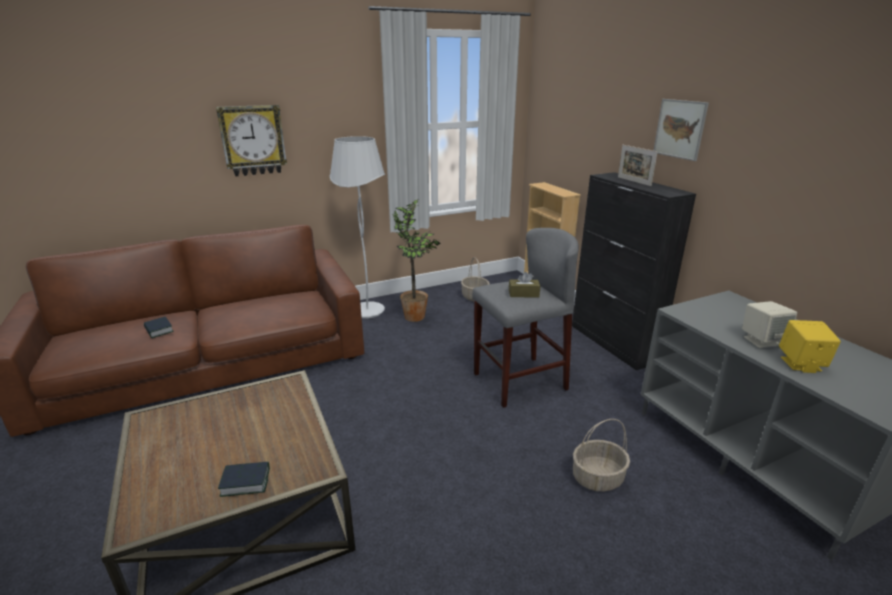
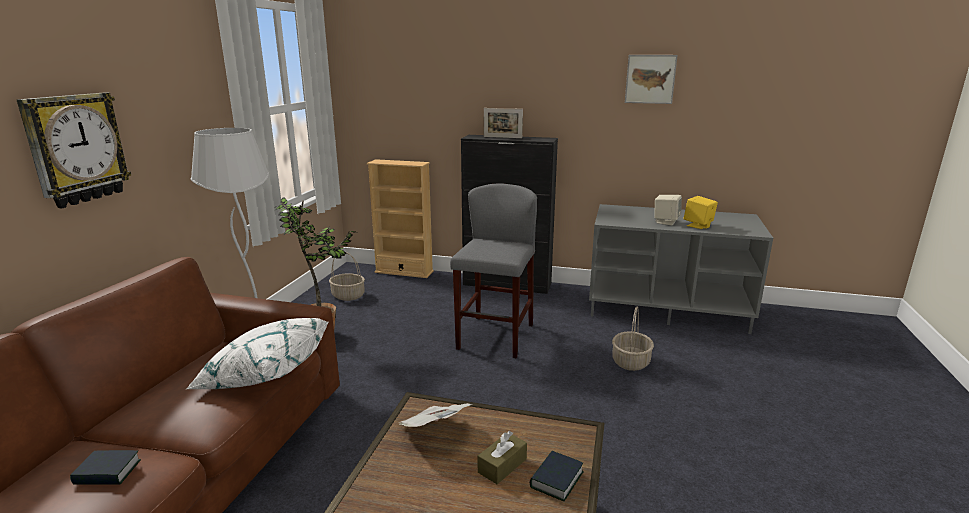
camera: 50 degrees left, 5 degrees down
(267, 402) = (435, 430): none -> newspaper
(279, 318) = (263, 374): none -> white pillow
(523, 294) = (501, 247): brown tissue box -> brown tissue box (502, 465)
(680, 129) = (530, 89): picture -> picture (650, 79)

